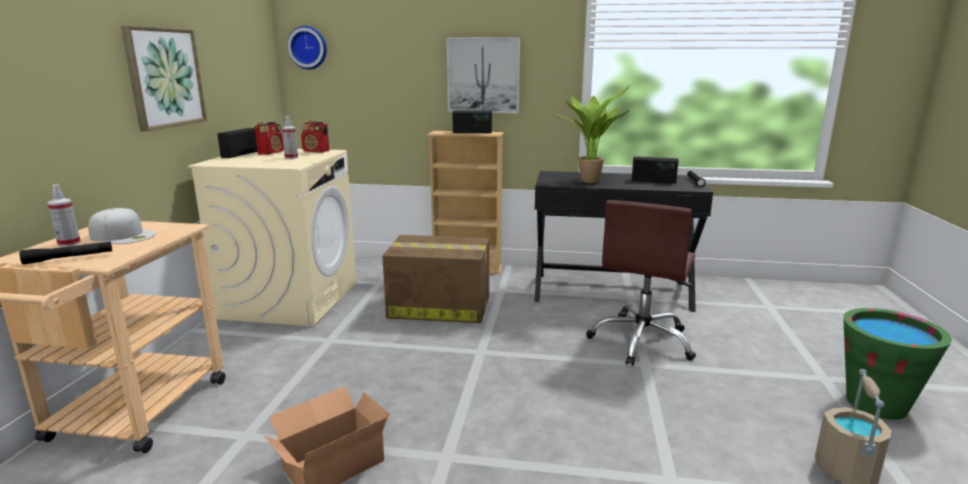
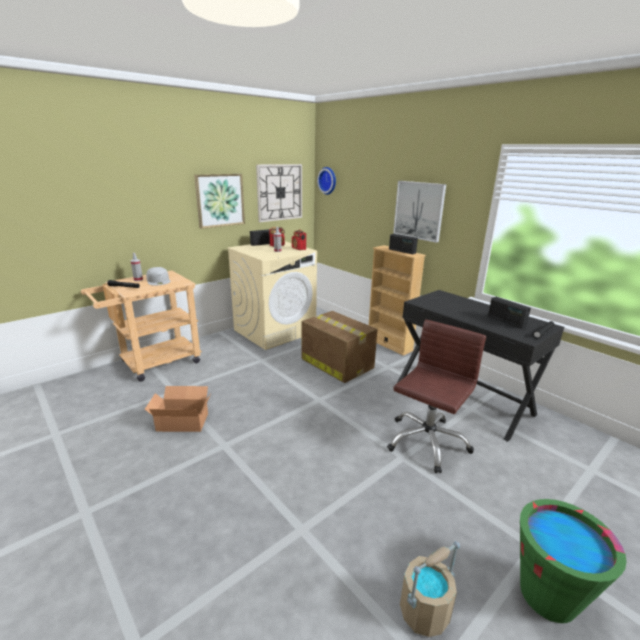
camera: 40 degrees right, 5 degrees up
(240, 67) = (280, 192): none -> wall clock
(589, 181) = (452, 307): potted plant -> none
(642, 341) = (426, 441): brown office chair -> brown office chair turned 150 degrees clockwise

